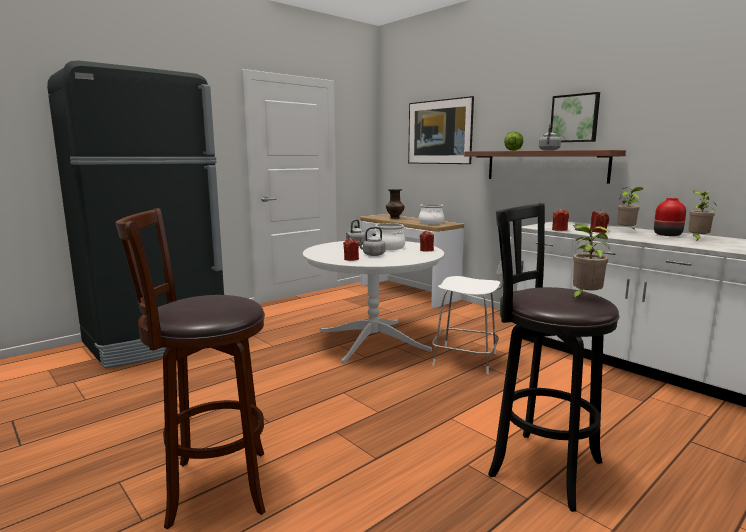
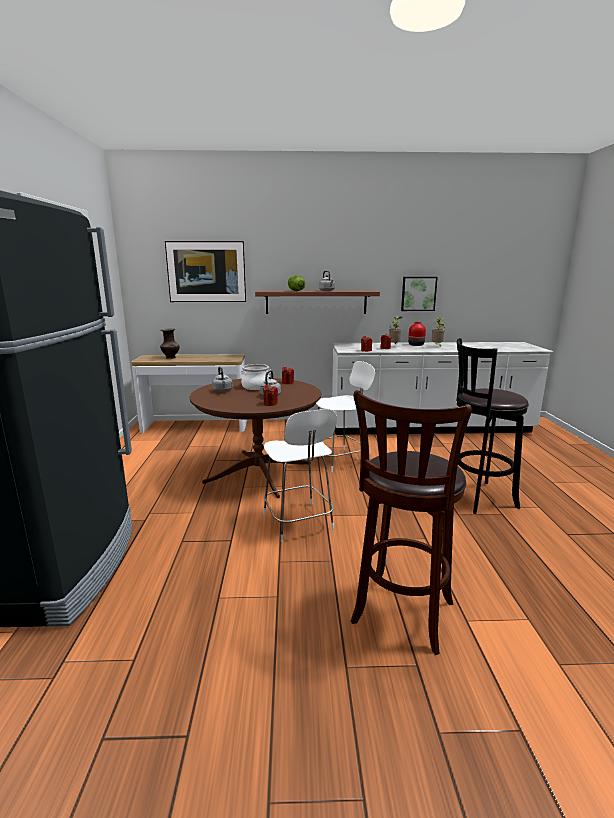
camera: 50 degrees left, 5 degrees up
(312, 386) = (298, 523): none -> white chair
(373, 340) = (259, 472): white dining table -> brown dining table
(431, 223) = (220, 358): cooking pot -> none
(575, 118) = (337, 266): picture -> picture (418, 293)
(584, 298) = (505, 391): potted plant -> none

